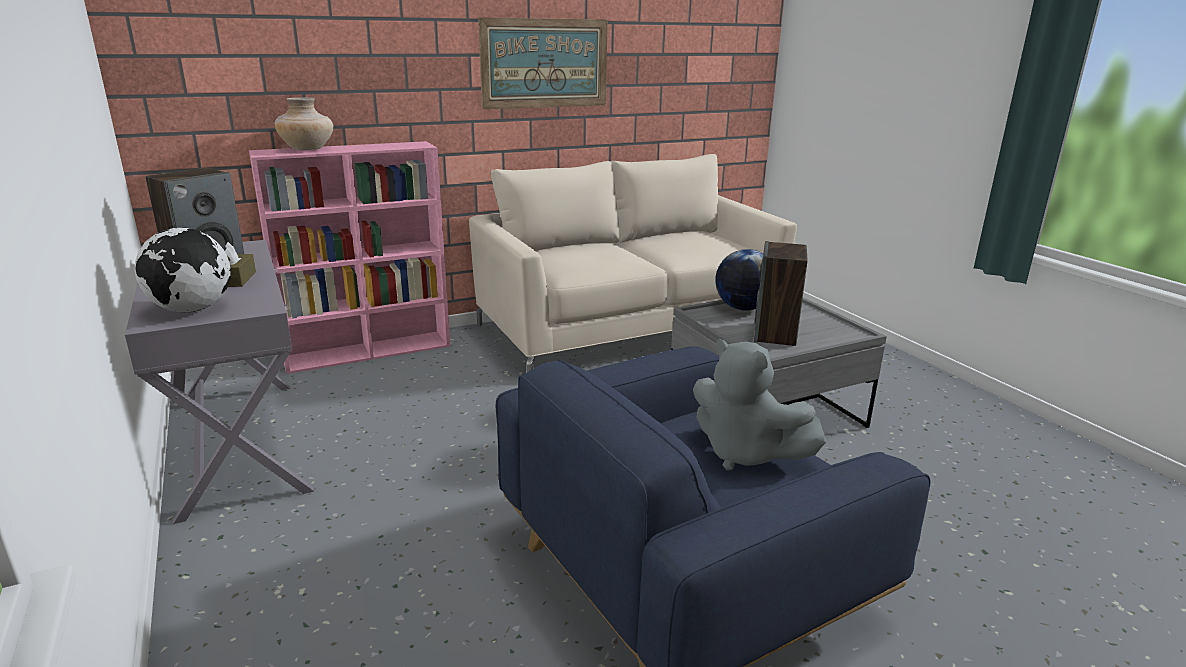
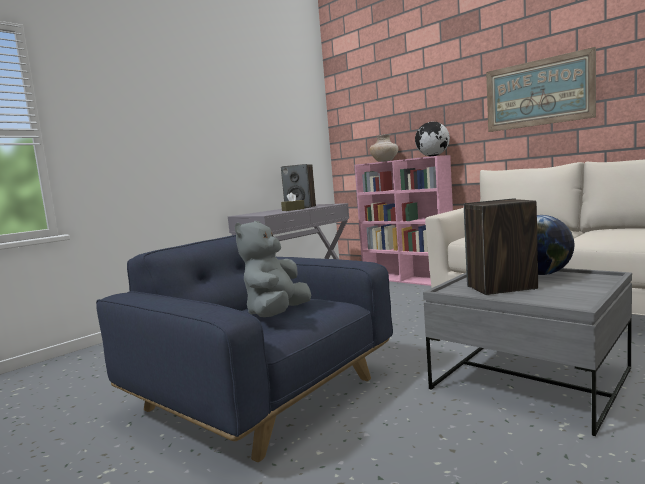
camera: 70 degrees right, 15 degrees down
(192, 310) = (255, 214): globe -> globe (433, 156)

